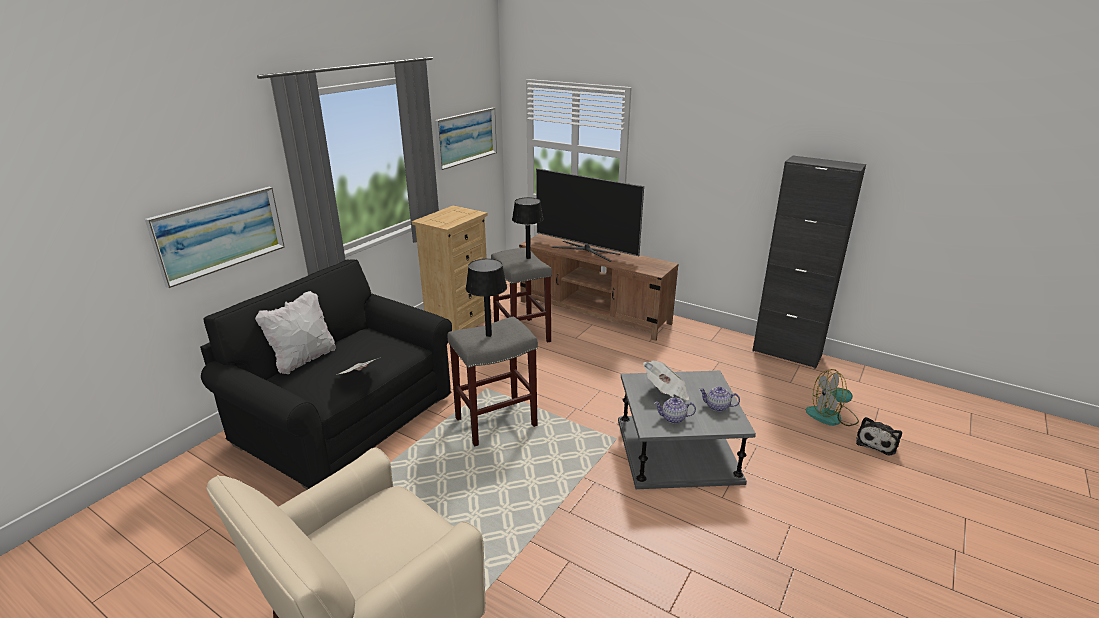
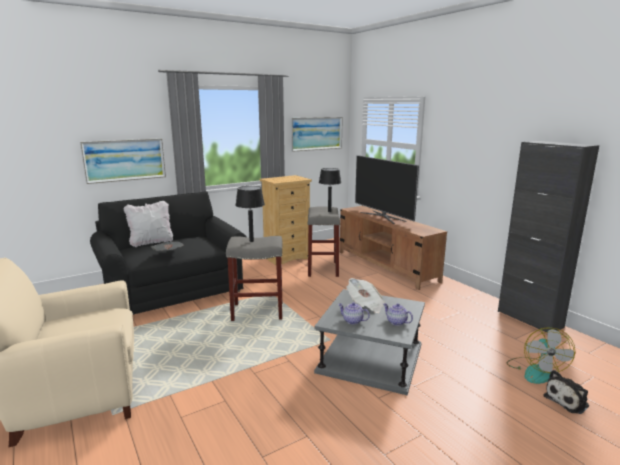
camera: 25 degrees right, 10 degrees down
(831, 416) = (535, 370): fan -> fan turned 105 degrees counterclockwise

